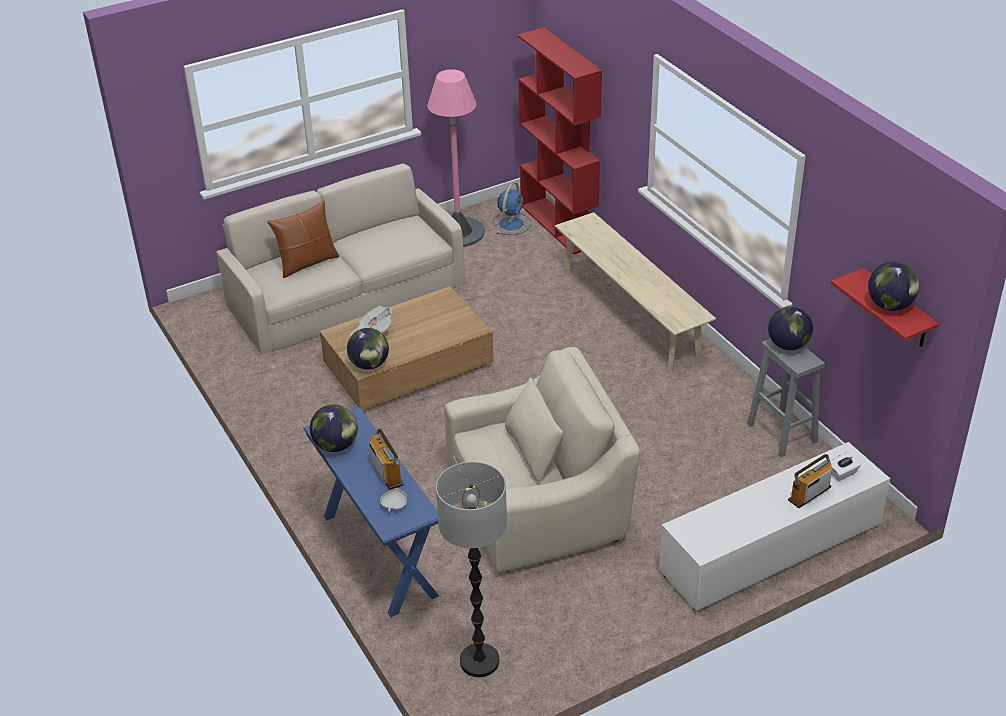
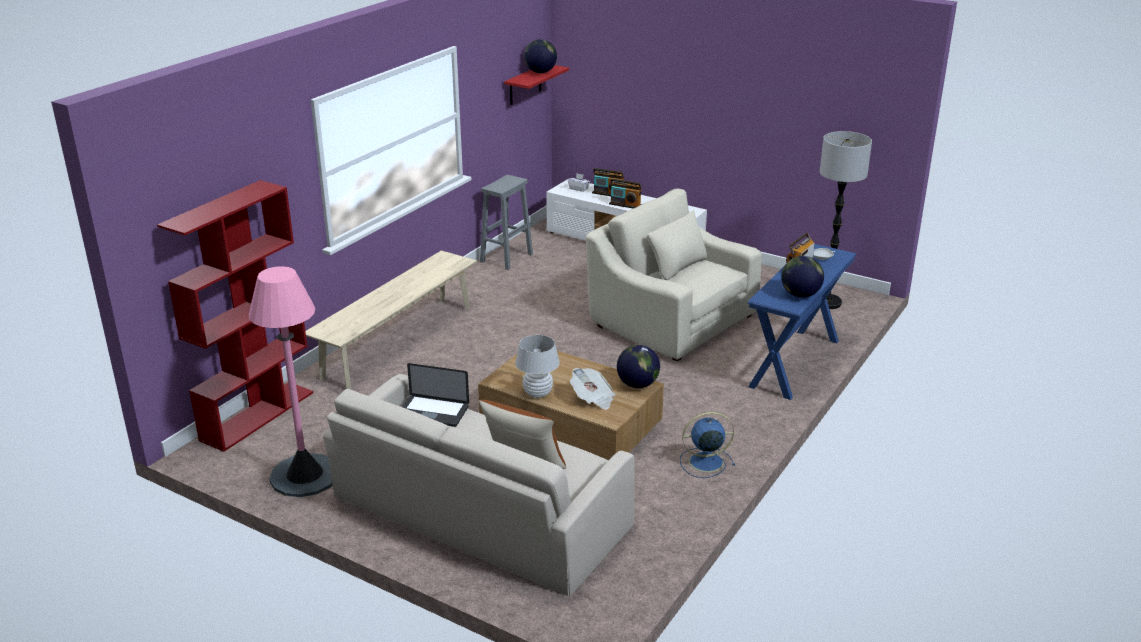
camera: 120 degrees left, 10 degrees down
(406, 309) = (537, 393): none -> white table lamp
(410, 242) = (433, 412): none -> laptop
(511, 223) = (267, 446): blue fan -> blue fan (704, 462)
(760, 494) = (625, 205): none -> radio
(788, 345) = (497, 185): globe -> none

